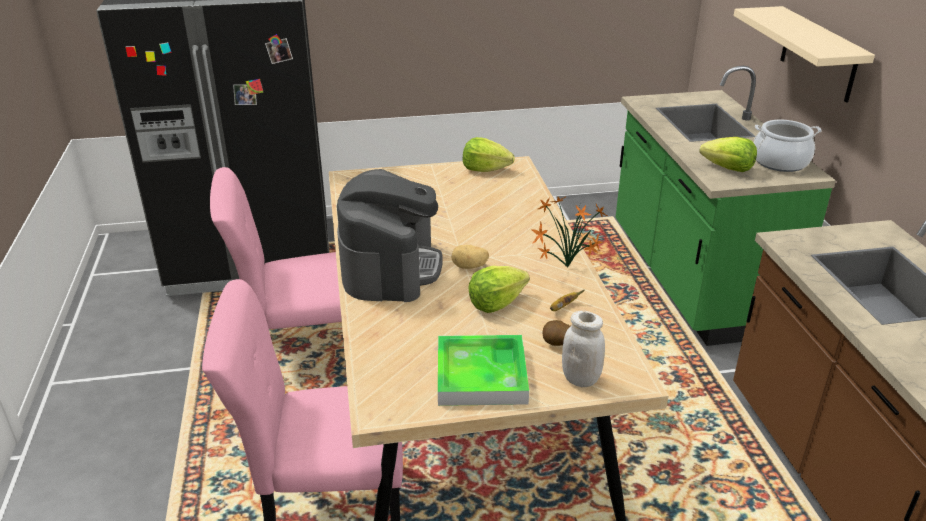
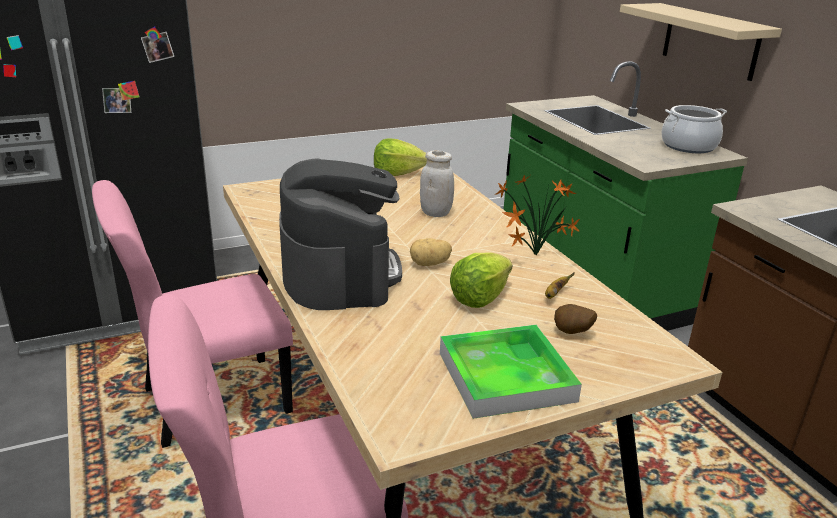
camera: 15 degrees left, 5 degrees down
(580, 379) = (619, 366): white jar -> white jar (435, 213)
(728, 168) = (646, 154): lettuce -> none

